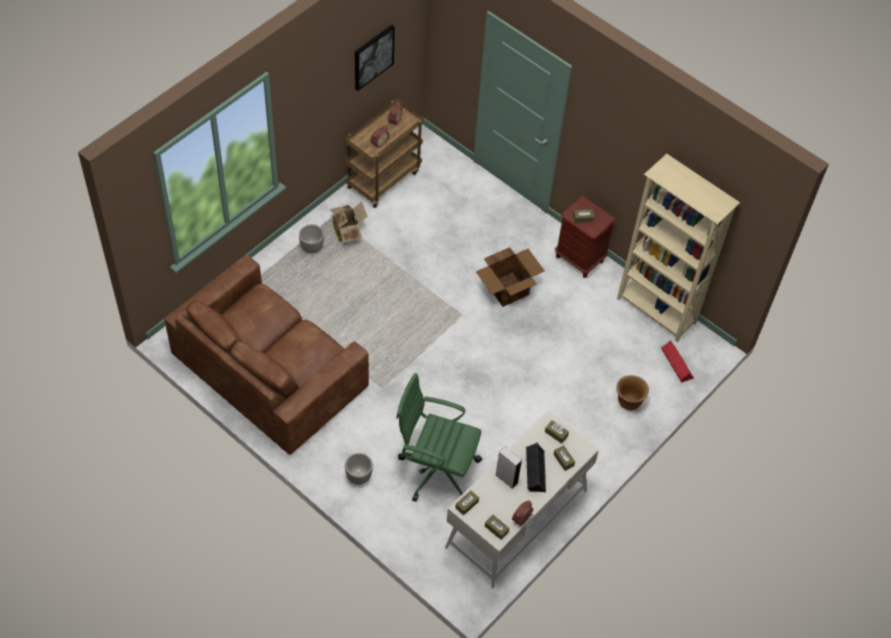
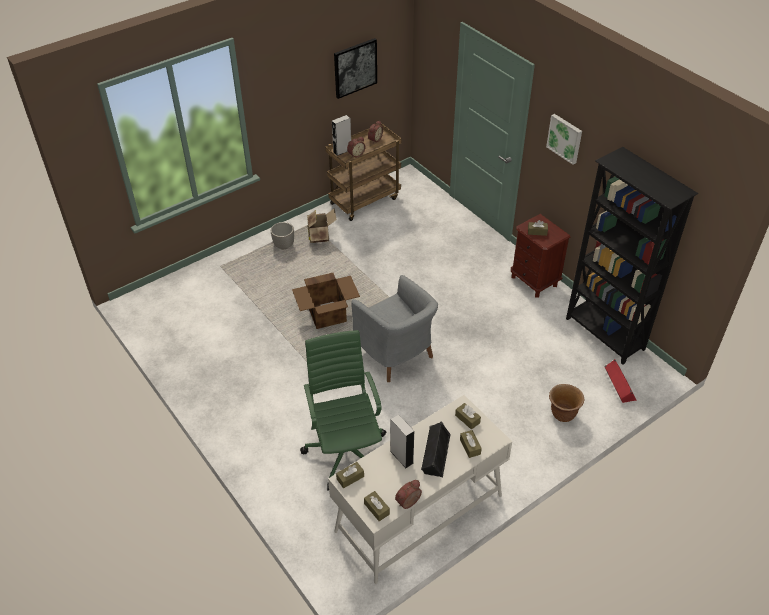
camera: 15 degrees right, 10 degrees down
(268, 371) = (209, 340): brown sofa -> none
(359, 477) = (265, 447): planter -> none
(363, 140) = (342, 151): none -> grey speaker
(436, 469) = (346, 451): green office chair -> green office chair turned 45 degrees clockwise
(459, 361) = (396, 354): none -> grey armchair
(508, 289) = (459, 298): cardboard box -> cardboard box (328, 314)
(607, 134) = (565, 138): none -> picture
(656, 312) = (604, 335): beige bookcase -> black bookcase

